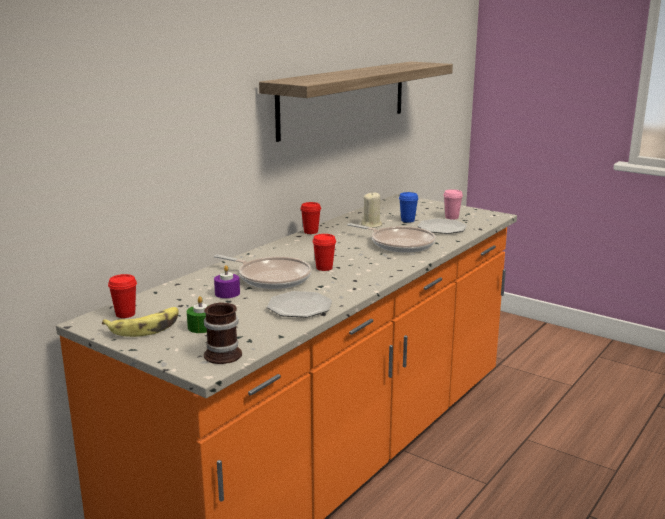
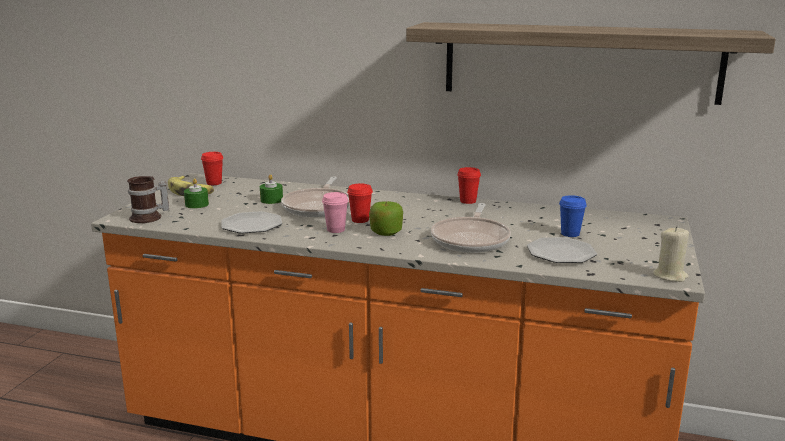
camera: 70 degrees right, 0 degrees up
(227, 293) = (271, 200): purple candle -> green candle
(362, 264) = (386, 232): none -> apple
(371, 225) = (525, 220): beige candle -> beige candle (670, 276)
(451, 217) = (620, 254): pink cup -> pink cup (336, 230)

